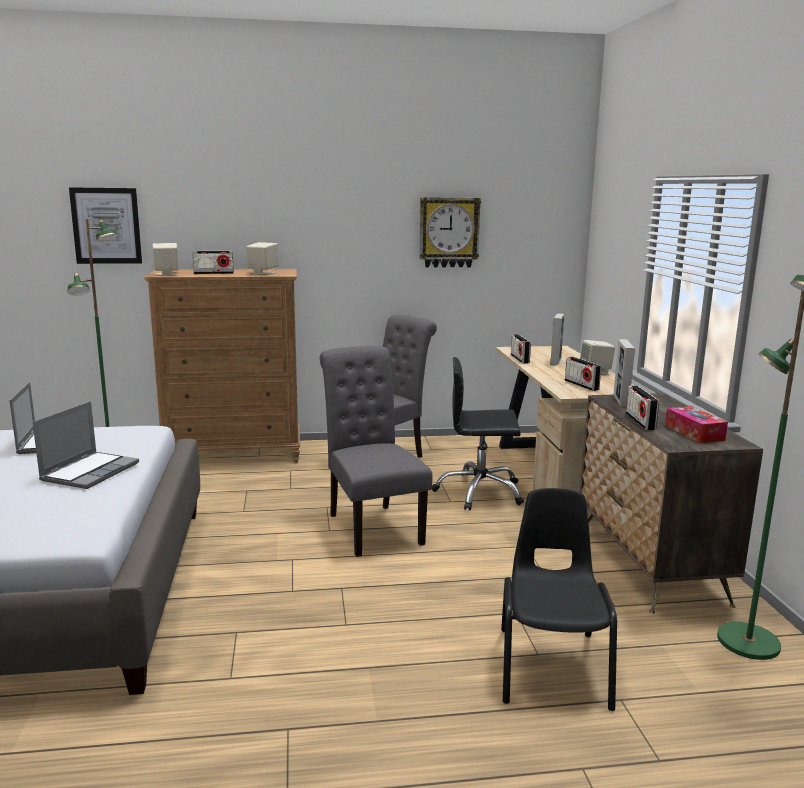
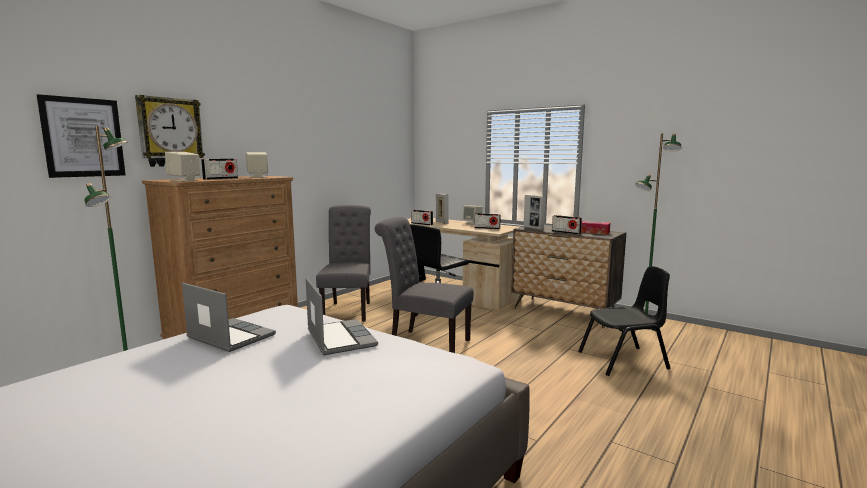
camera: 45 degrees left, 5 degrees down
(448, 232) = (351, 147): wall clock -> wall clock (170, 132)
(552, 666) = (623, 361): black chair -> black chair turned 120 degrees clockwise

